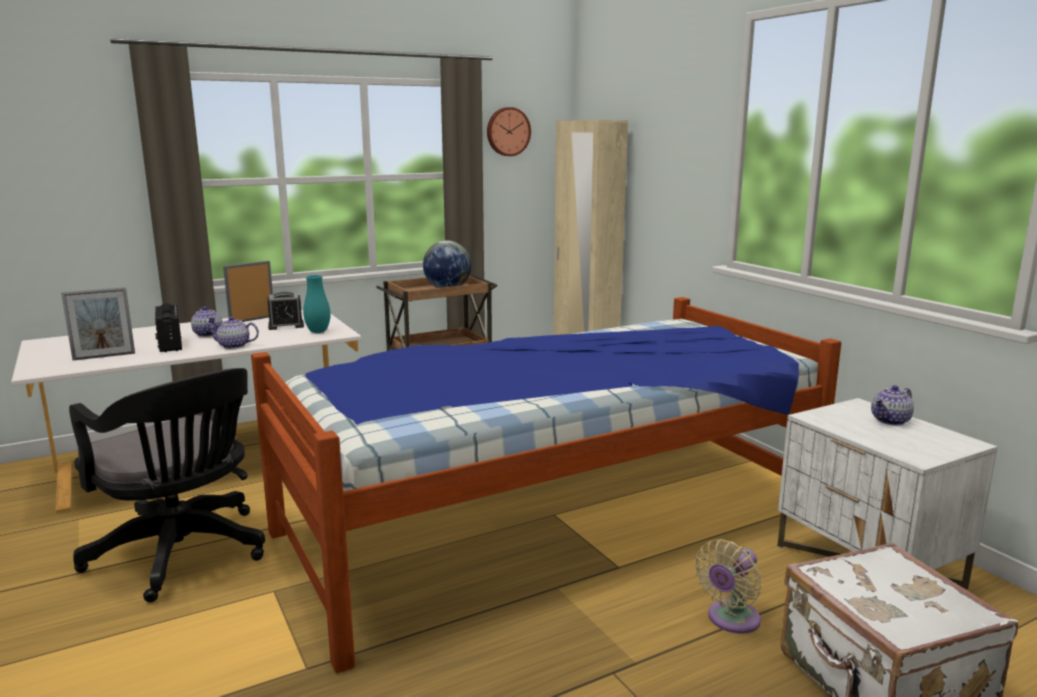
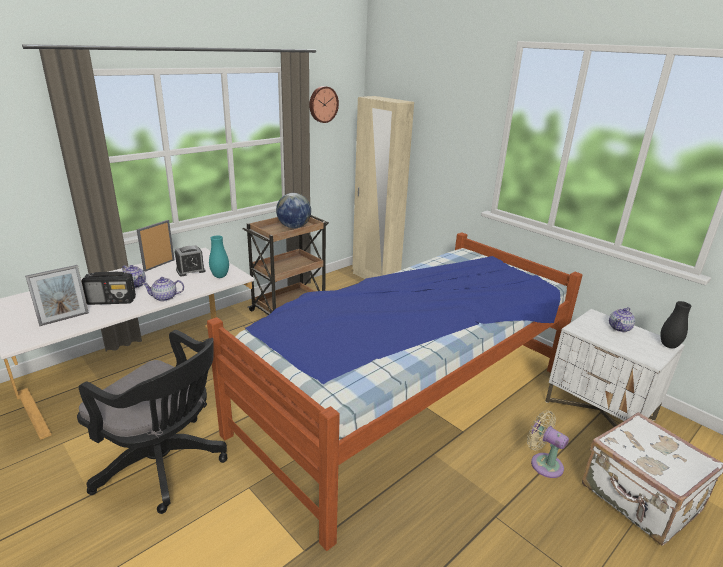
camera: 15 degrees left, 10 degrees up
(170, 345) = (112, 301): radio -> radio turned 60 degrees counterclockwise
(730, 620) = (543, 463): beige fan -> beige fan turned 105 degrees clockwise
(965, 445) = (668, 346): none -> black vase

